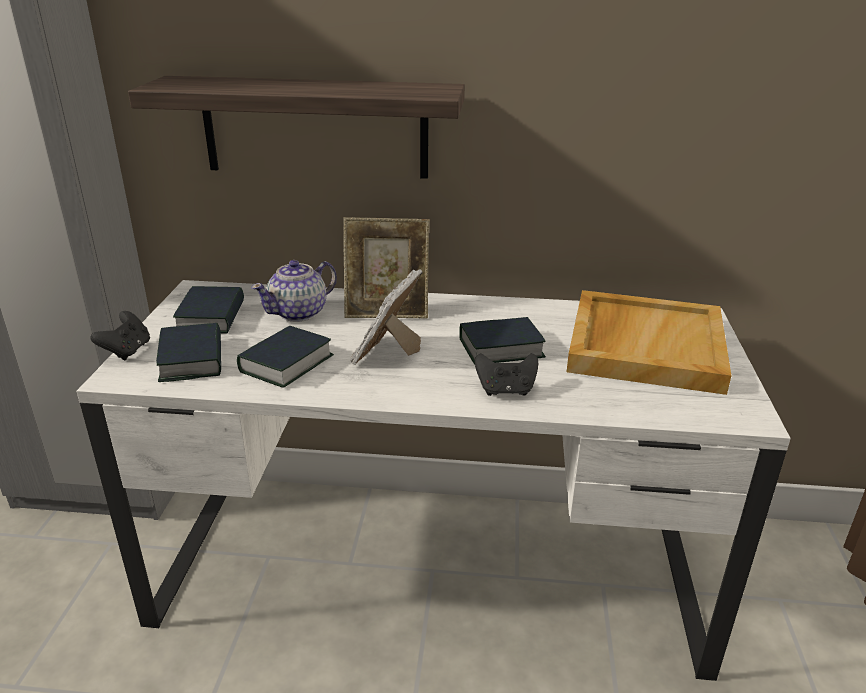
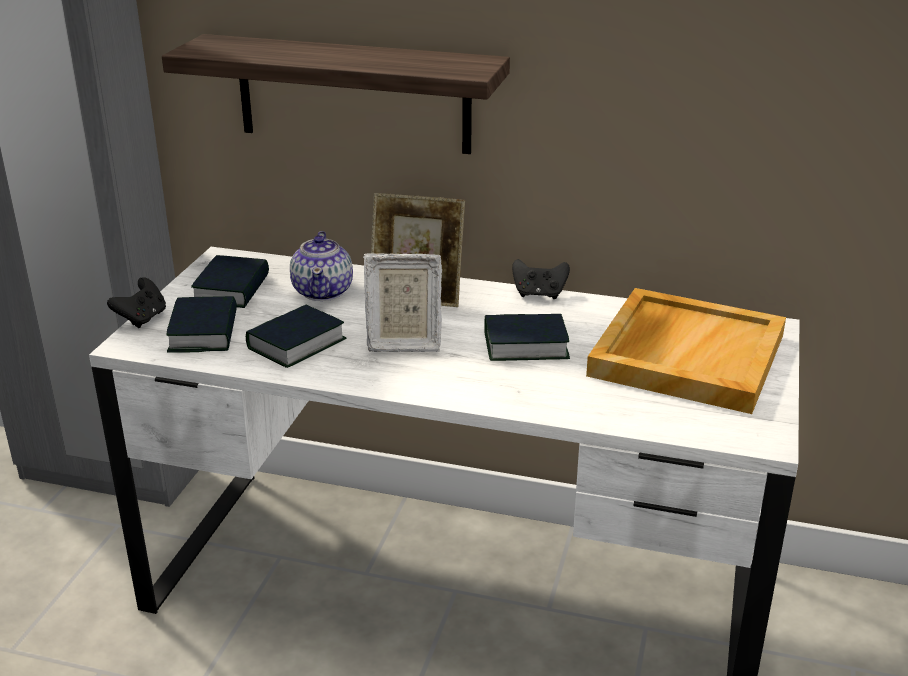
camera: 10 degrees right, 0 degrees up
(299, 313) = (323, 291): teapot -> teapot turned 60 degrees counterclockwise
(387, 354) = (403, 342): picture frame -> picture frame turned 120 degrees counterclockwise
(505, 390) = (513, 389): black game controller -> black game controller (539, 294)

